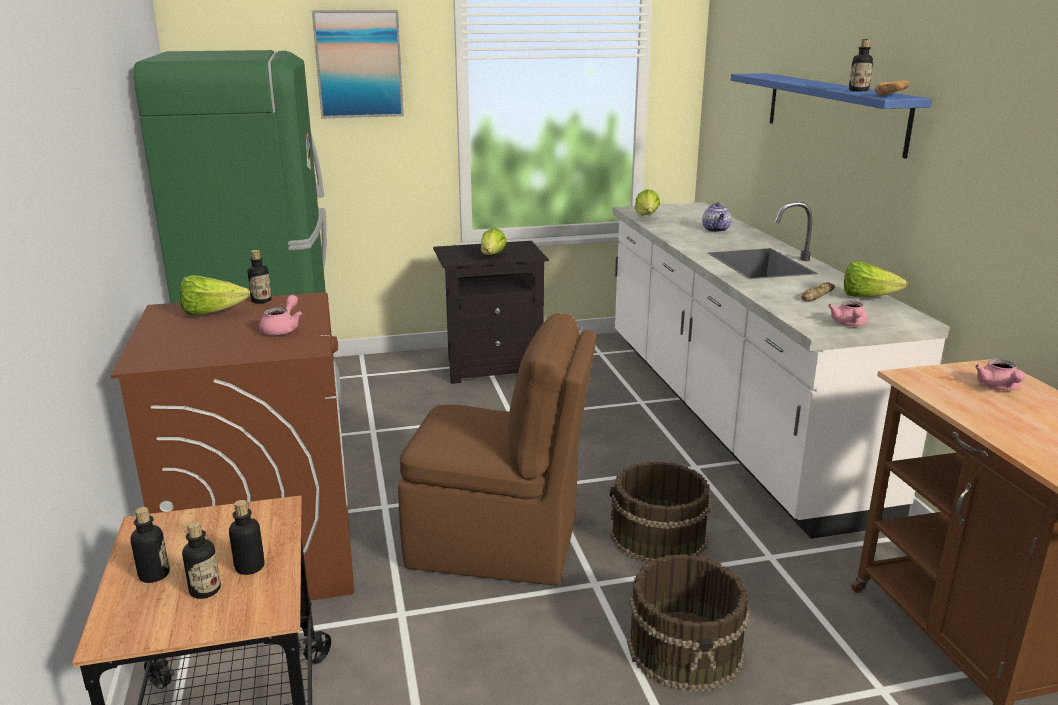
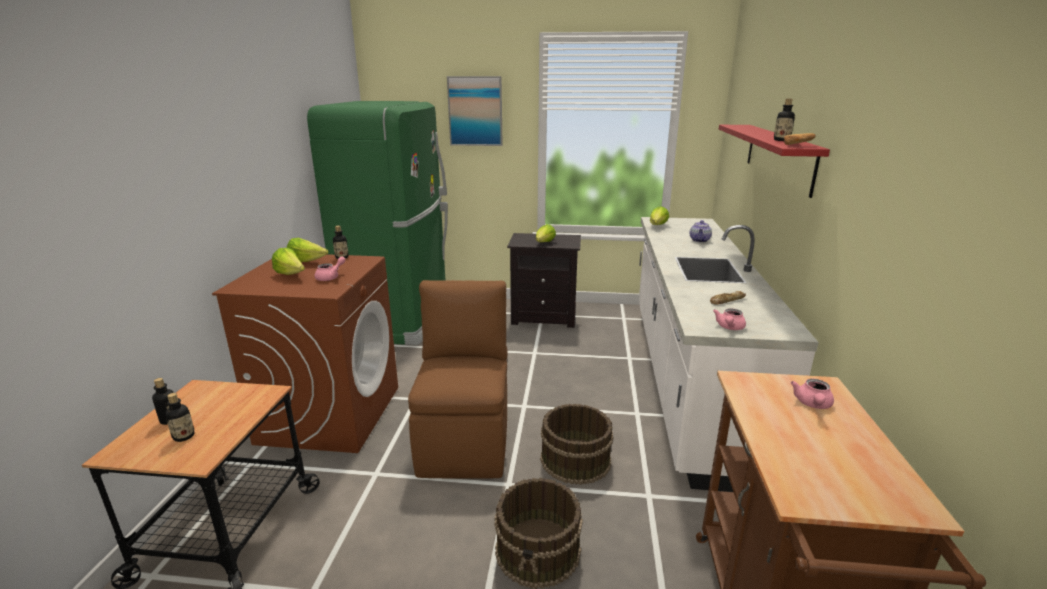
camera: 20 degrees right, 0 degrees up
(250, 567) = (219, 427): bottle -> none
(498, 544) = (465, 440): brown chair -> brown chair turned 120 degrees counterclockwise
(833, 111) = (778, 156): blue shelf -> red shelf
(866, 297) = (768, 307): lettuce -> lettuce (291, 275)

